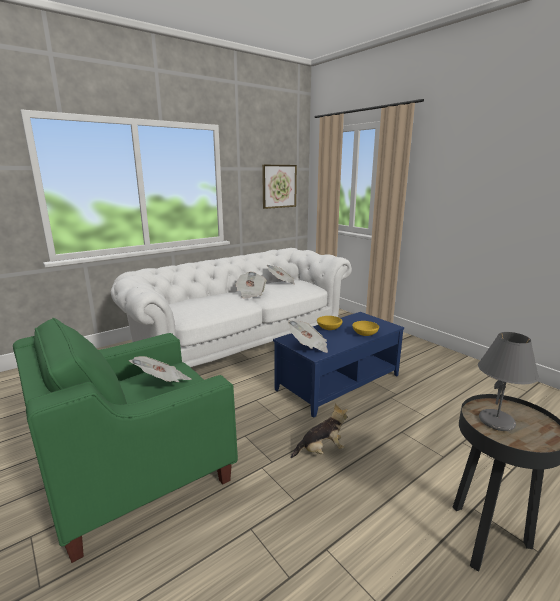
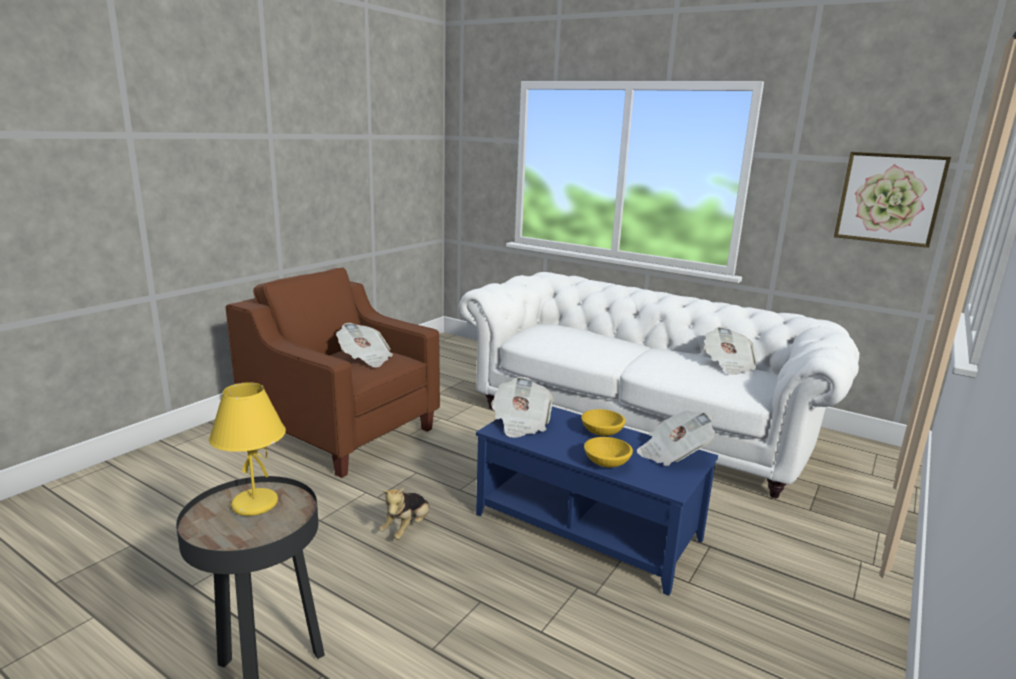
camera: 70 degrees right, 0 degrees up
(137, 473) = (342, 431): green armchair -> brown armchair
(250, 293) = (646, 354): newspaper -> newspaper (673, 454)
(321, 451) = (407, 528): plush toy -> plush toy turned 60 degrees clockwise
(497, 422) = (253, 504): grey table lamp -> yellow table lamp

